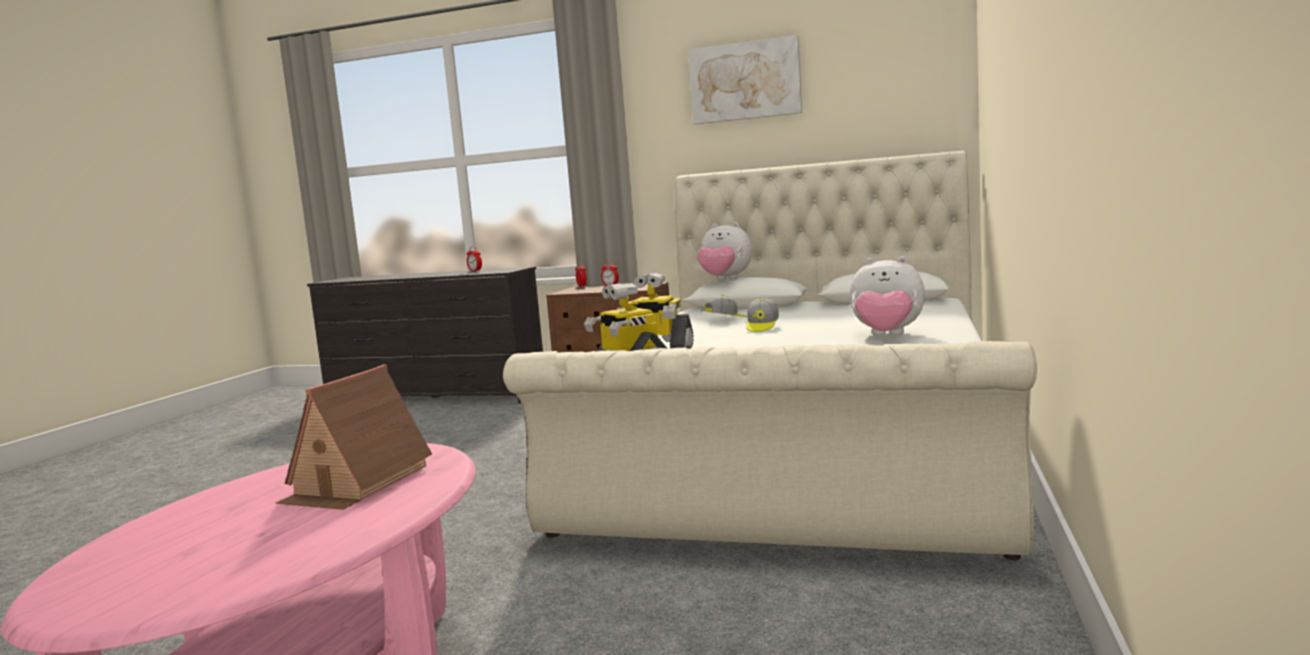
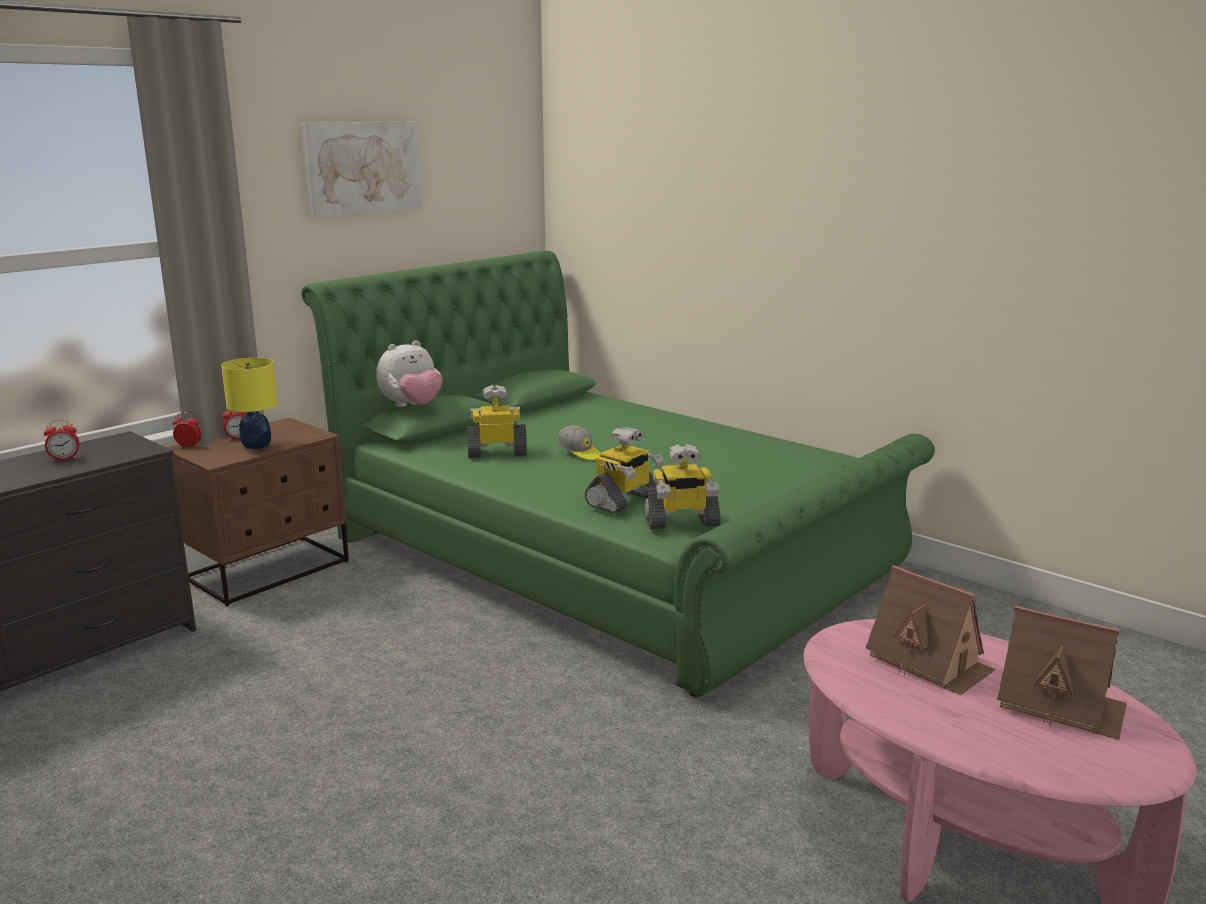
camera: 65 degrees left, 10 degrees up
(252, 548) = (1060, 705): none -> toy house
(600, 289) = (257, 446): none -> yellow table lamp
(726, 319) = (497, 452): cap -> toy robot
(801, 443) = (608, 551): beige bed -> green bed
(887, 335) = (697, 440): plush toy -> none

